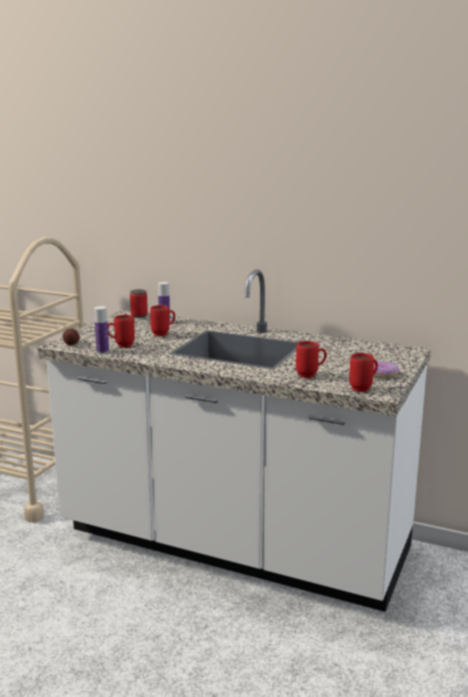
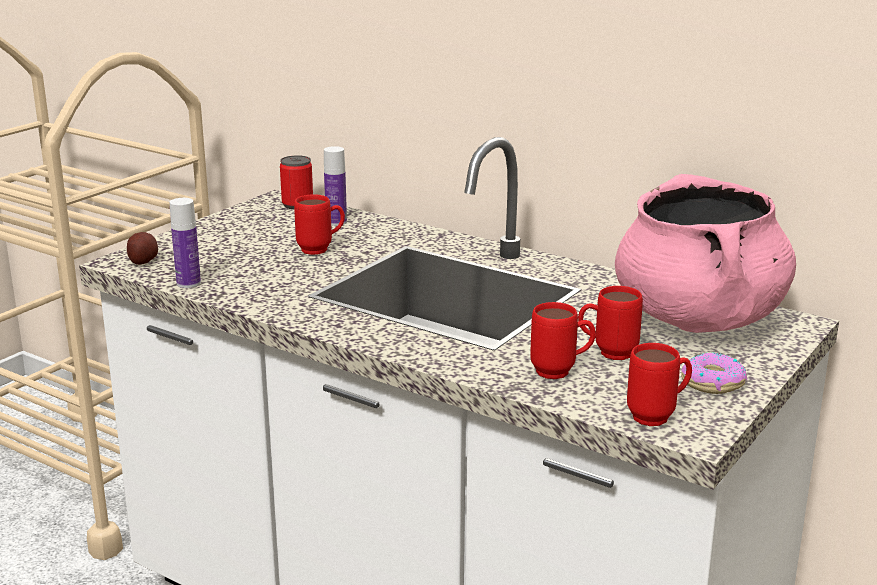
camera: 10 degrees right, 5 degrees up
(121, 345) = (229, 272): red mug -> red mug (607, 353)
(366, 351) = (699, 319): none -> pink cooking pot

